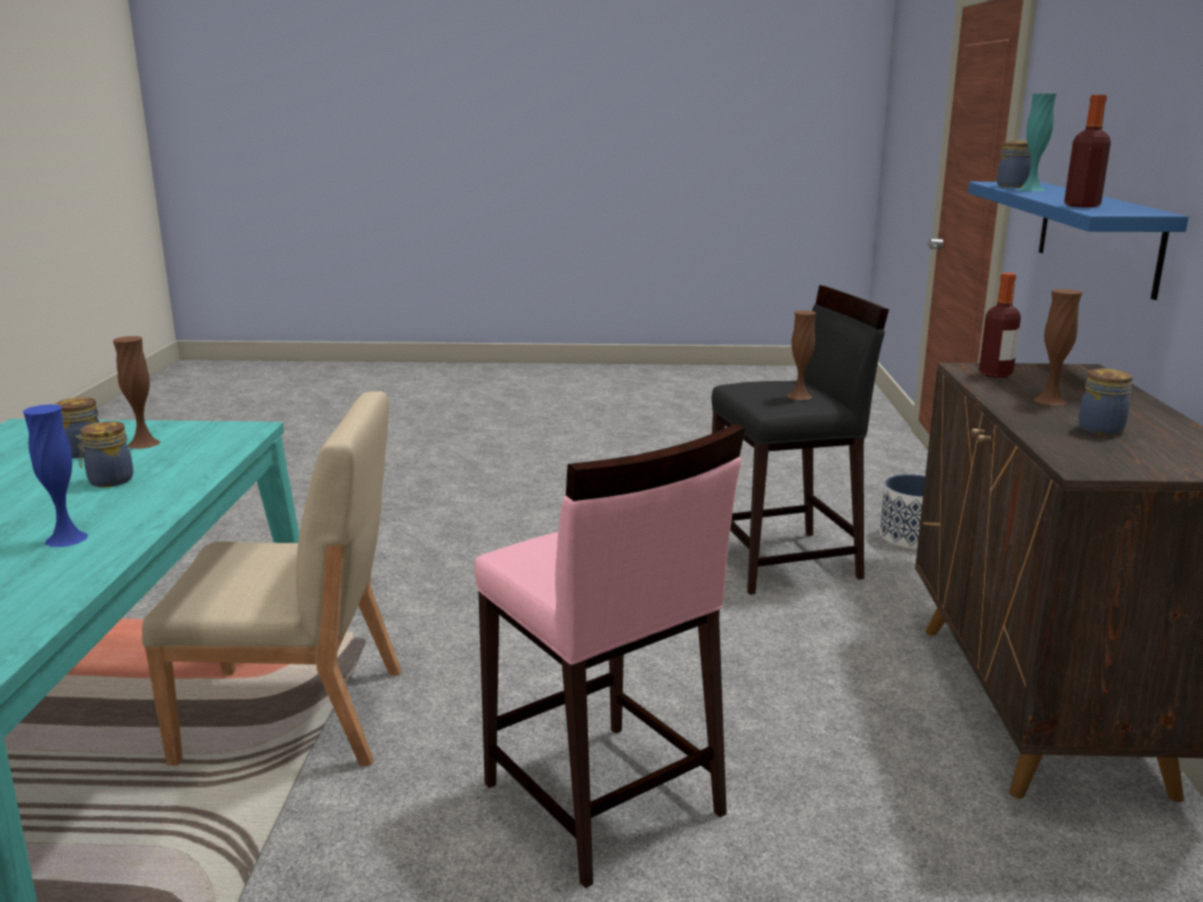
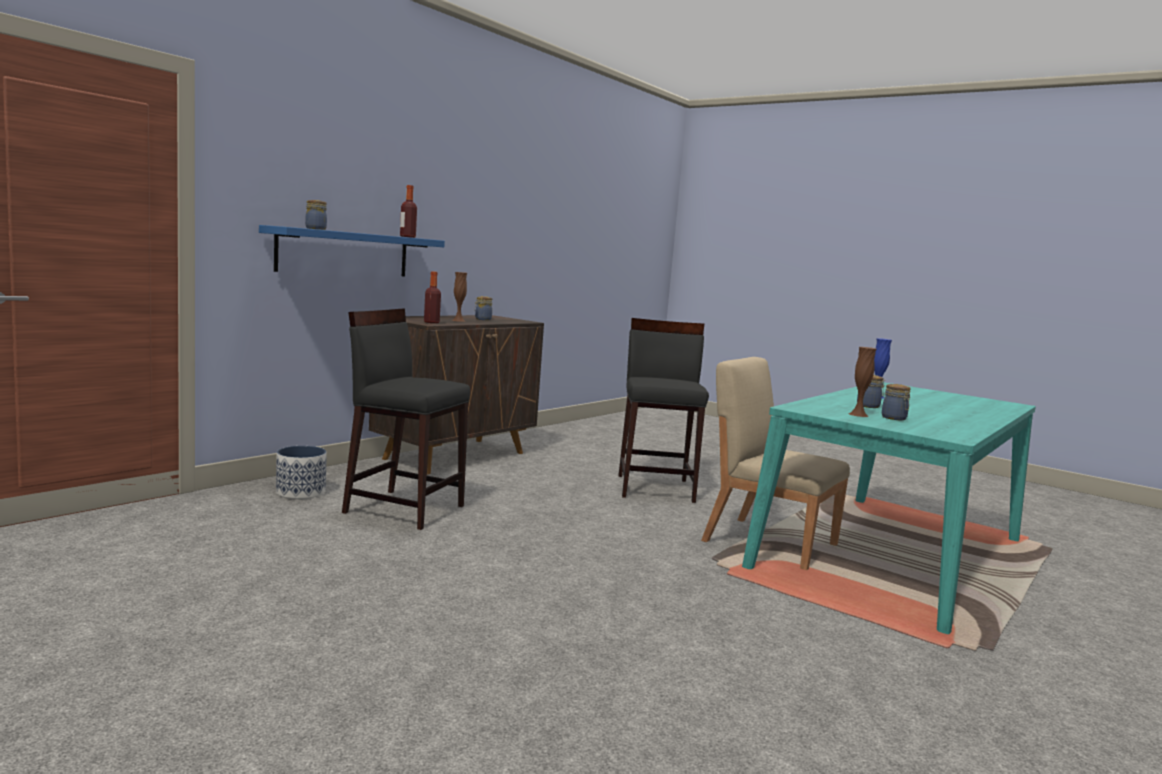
camera: 145 degrees left, 10 degrees down
(602, 801) = (656, 488): pink stool -> black stool
(799, 396) = (420, 378): brown vase -> none
(1031, 189) = (333, 230): turquoise vase -> none

